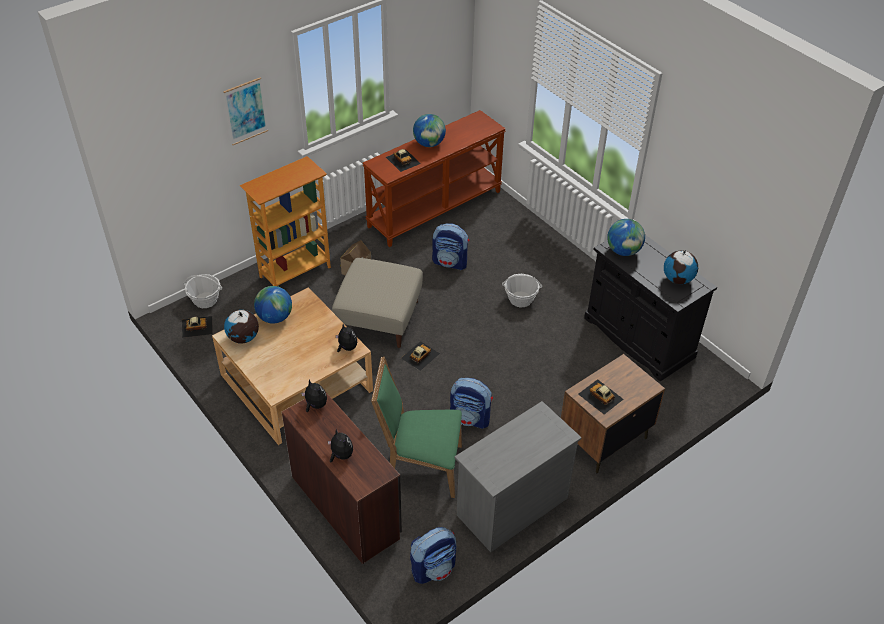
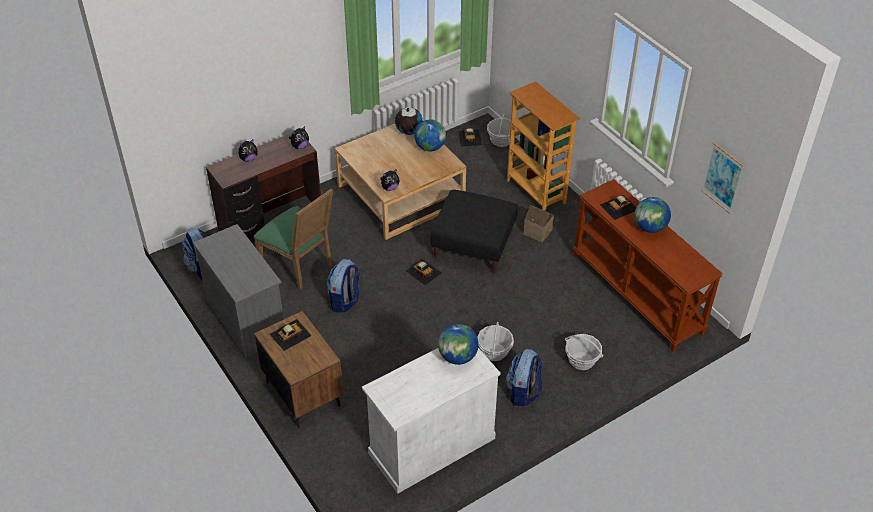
camera: 95 degrees right, 0 degrees up
(246, 111) = (571, 39): picture -> picture (722, 178)
(378, 317) = (474, 245): beige ottoman -> black ottoman
(420, 466) = (300, 266): green chair -> green chair turned 120 degrees clockwise
(450, 262) = (550, 301): backpack -> backpack (523, 392)
(520, 244) = (581, 361): none -> basket
(638, 338) = (431, 445): black cabinet -> white cabinet
(678, 279) = (409, 396): globe -> none

